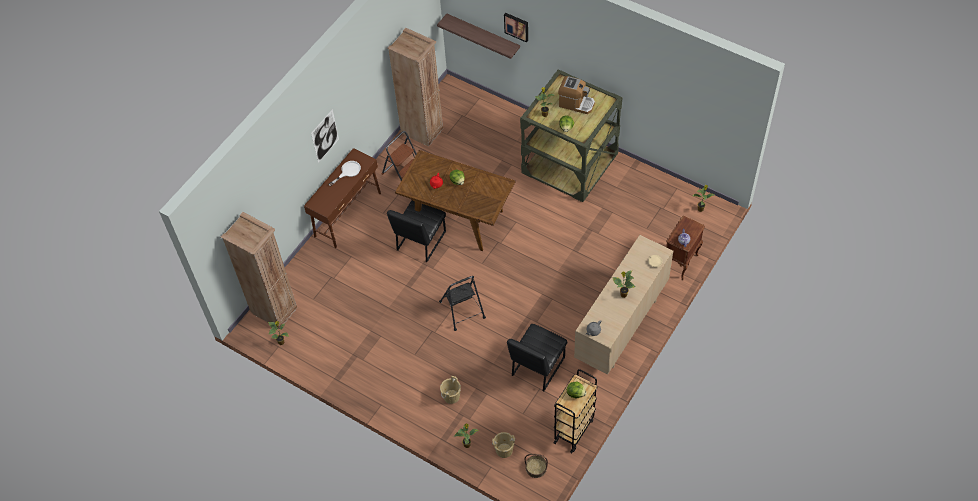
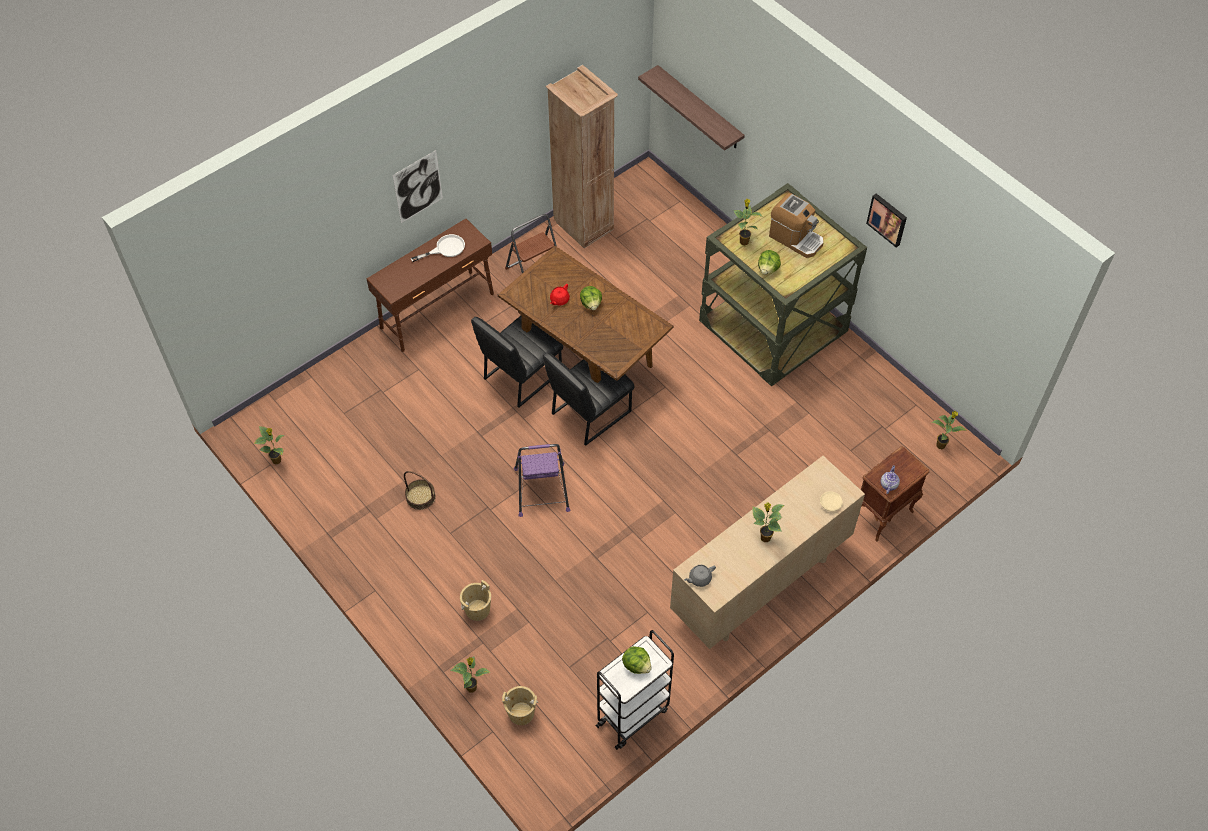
camera: 15 degrees right, 0 degrees up
(274, 310) = (286, 413): brown cabinet -> none
(462, 310) = (541, 490): black step ladder -> purple step ladder
(517, 26) = (744, 104): picture -> picture (888, 219)
(536, 468) = (557, 755): basket -> basket (420, 497)
(537, 367) = (615, 605): black chair -> black chair (589, 413)
(574, 432) = (633, 719): brown cart -> white cart

